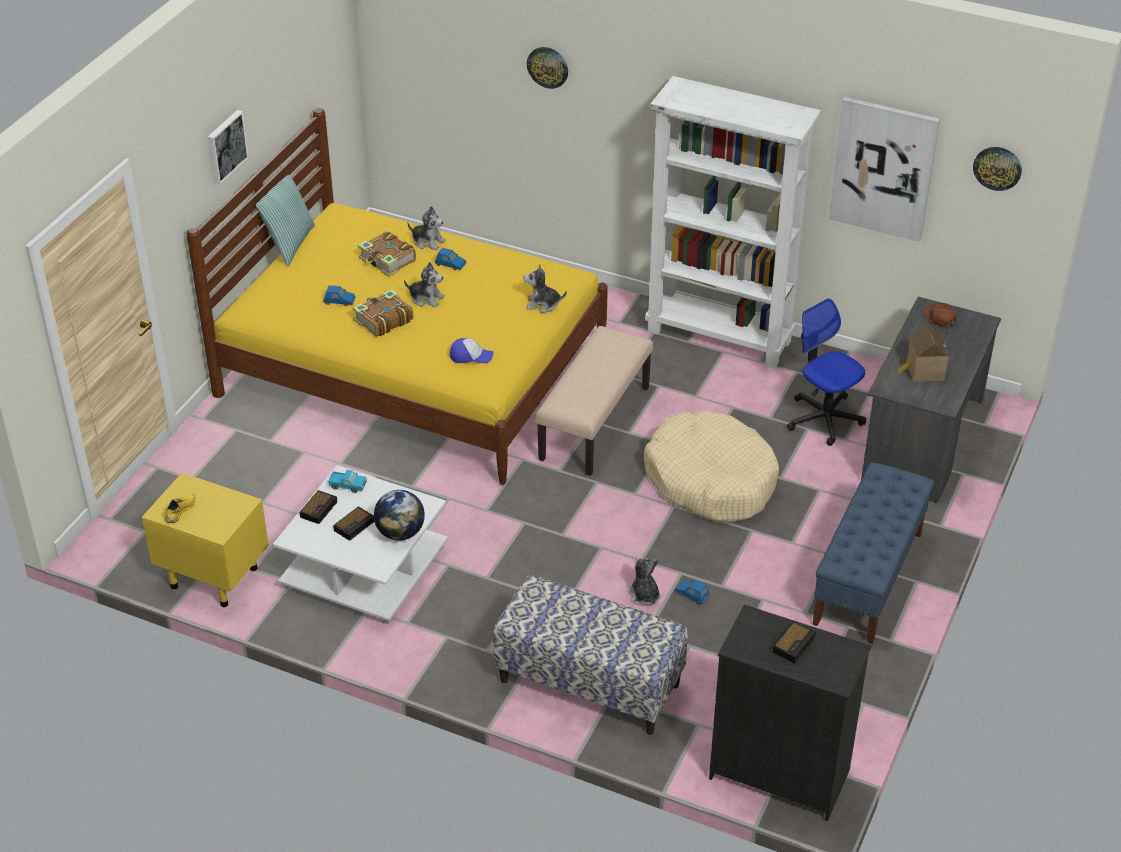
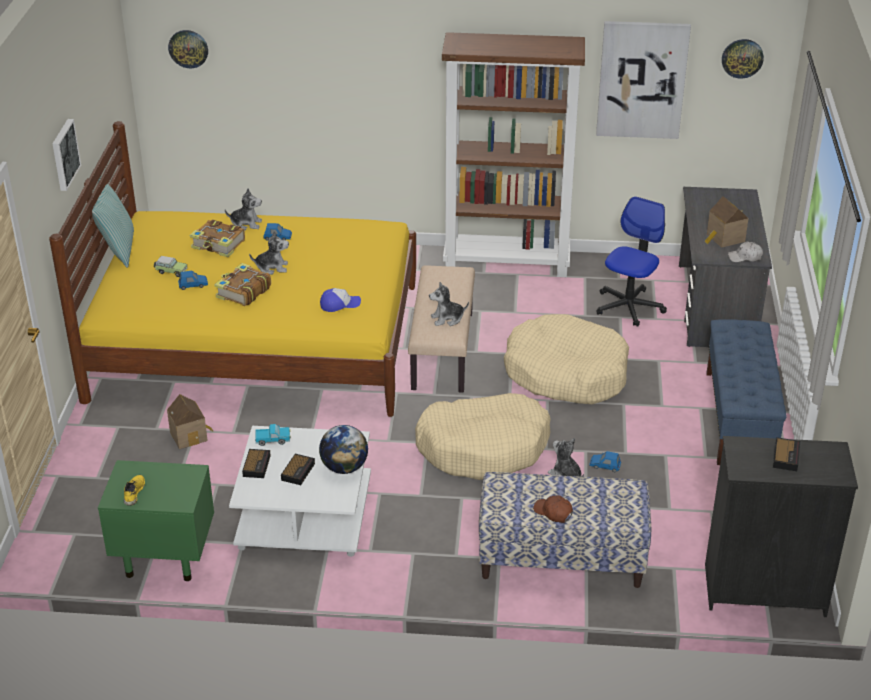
camera: 20 degrees left, 5 degrees down
(213, 577) = (163, 557): yellow nightstand -> green nightstand
(298, 456) = (190, 436): none -> toy house
(325, 281) = (170, 271): none -> toy car
(543, 304) = (378, 252): plush toy -> plush toy (447, 319)
(548, 67) = (324, 48): wall clock -> wall clock (188, 48)
(578, 542) = (484, 447): none -> beige dog bed
(720, 336) = (507, 263): white bookcase -> brown bookcase
(824, 418) = (629, 307): office chair -> office chair turned 90 degrees clockwise
(932, 399) = (745, 257): none -> white cap
(938, 318) = (710, 198): brown cap -> brown cap (553, 512)

